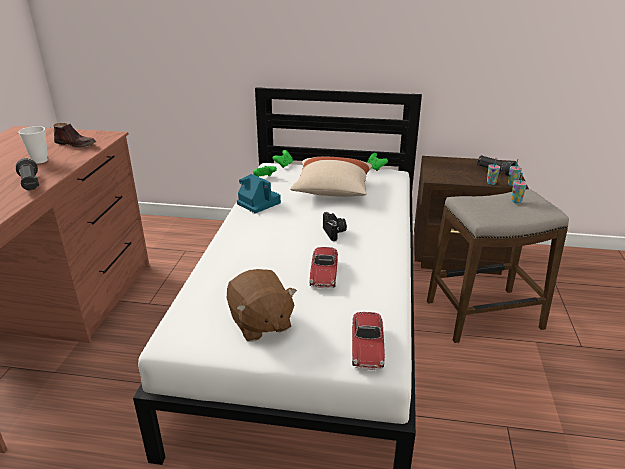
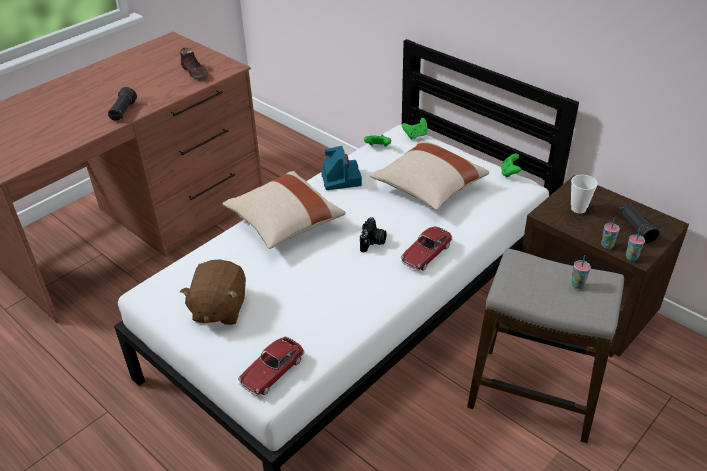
camera: 35 degrees right, 10 degrees up
(40, 160) = (152, 85): cup -> cup (578, 209)
(245, 244) = (284, 223): none -> beige pillow
(324, 274) = (316, 284): toy car -> toy car (426, 254)

